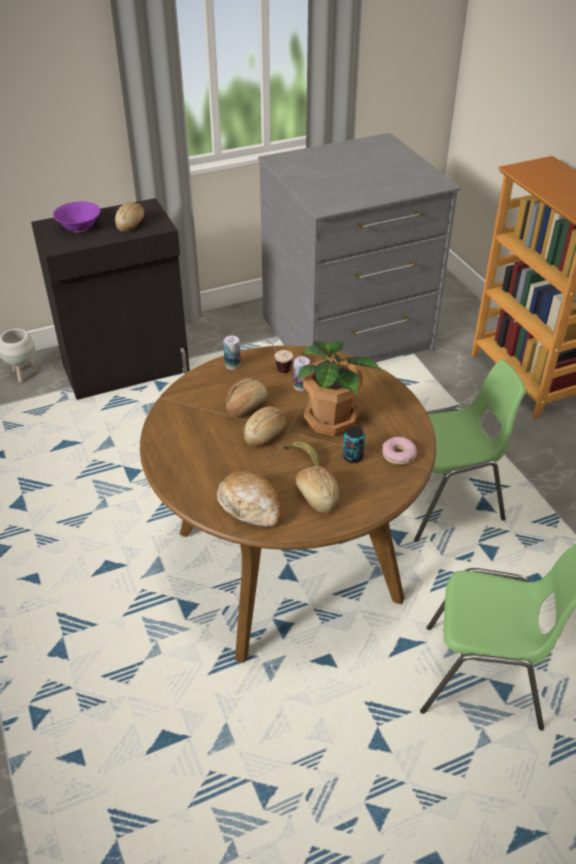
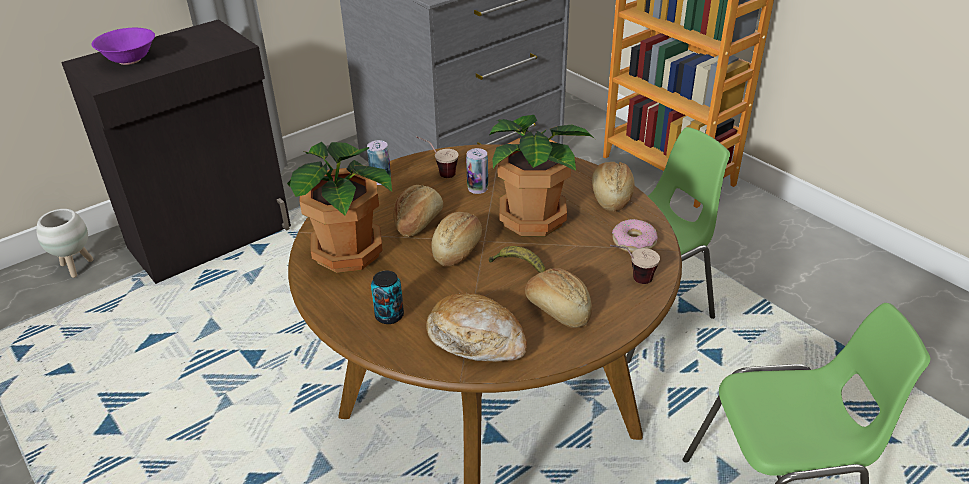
camera: 15 degrees left, 5 degrees down
(131, 224) = (197, 48): bread -> bread (611, 196)
(189, 420) = (350, 251): none -> potted plant
(353, 457) = (580, 255): can -> can (389, 316)
(381, 484) = (631, 279): none -> cup

